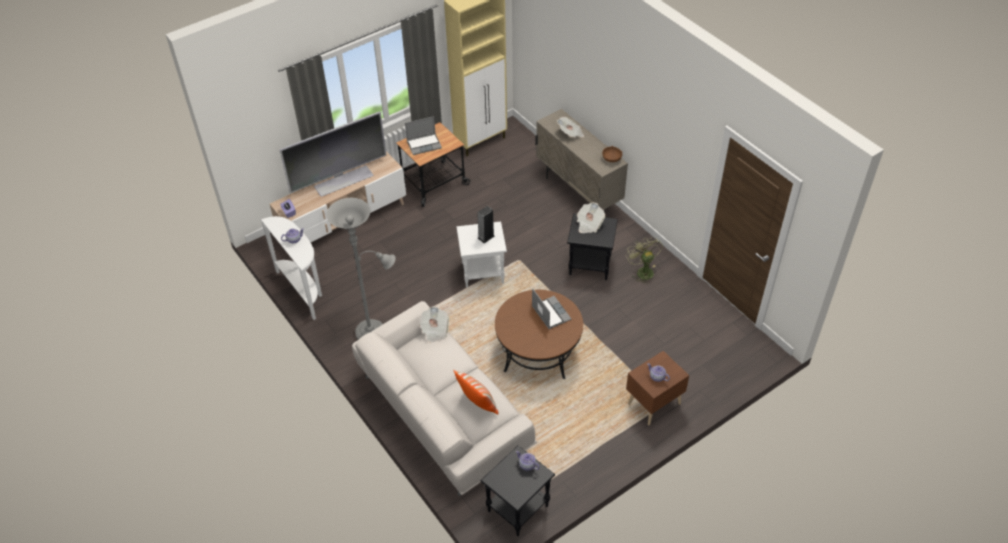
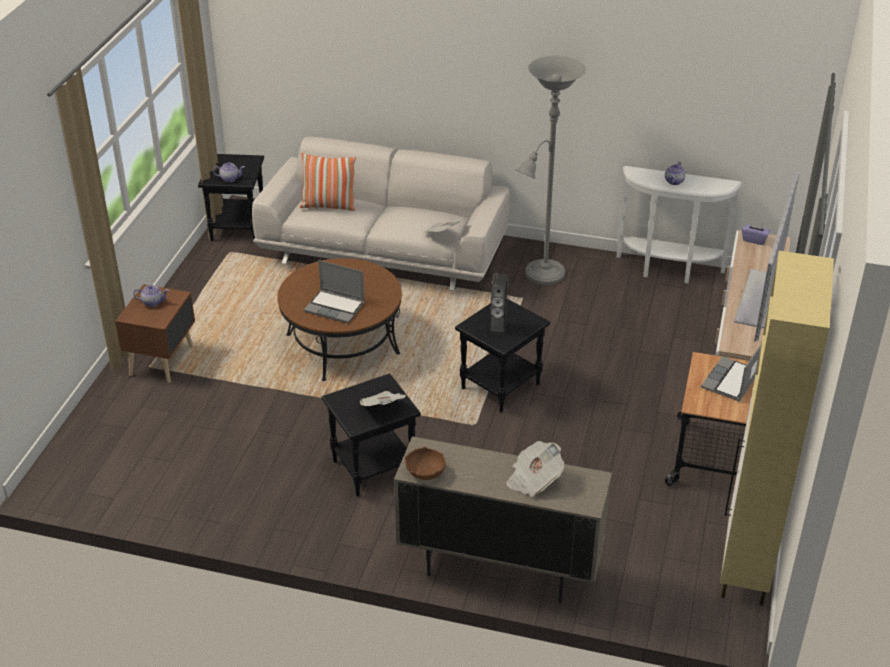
camera: 140 degrees right, 10 degrees down
(483, 272) = (501, 387): white side table -> black side table
(642, 271) = (293, 499): green fan -> none

